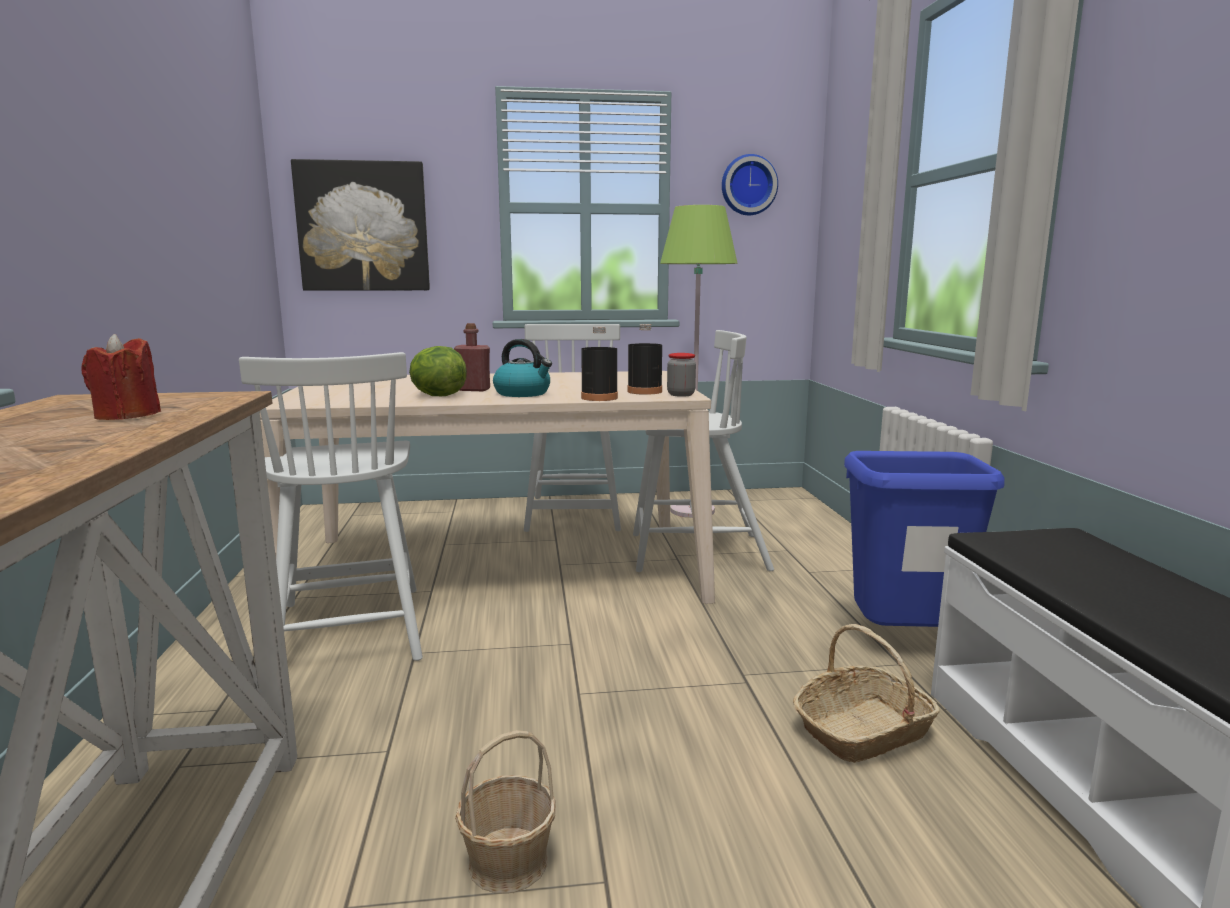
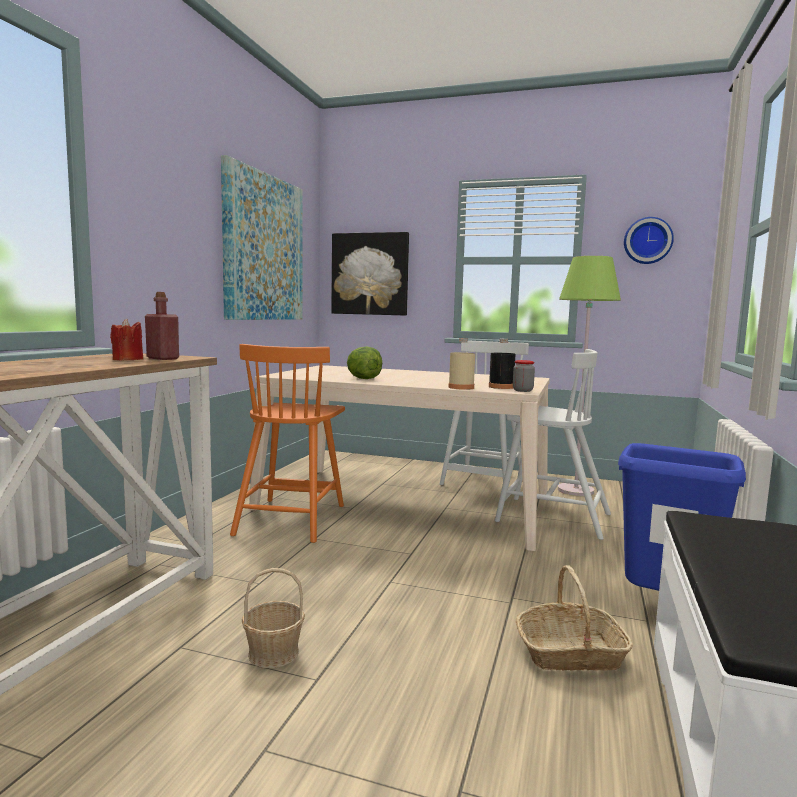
camera: 25 degrees right, 5 degrees down
(202, 183) = (264, 248): none -> picture
(350, 628) = (291, 519): white chair -> orange chair
(473, 390) = (392, 377): red bottle -> red bottle (162, 358)
(523, 393) = (417, 381): kettle -> none
(599, 398) = (461, 387): black bottle -> beige bottle

